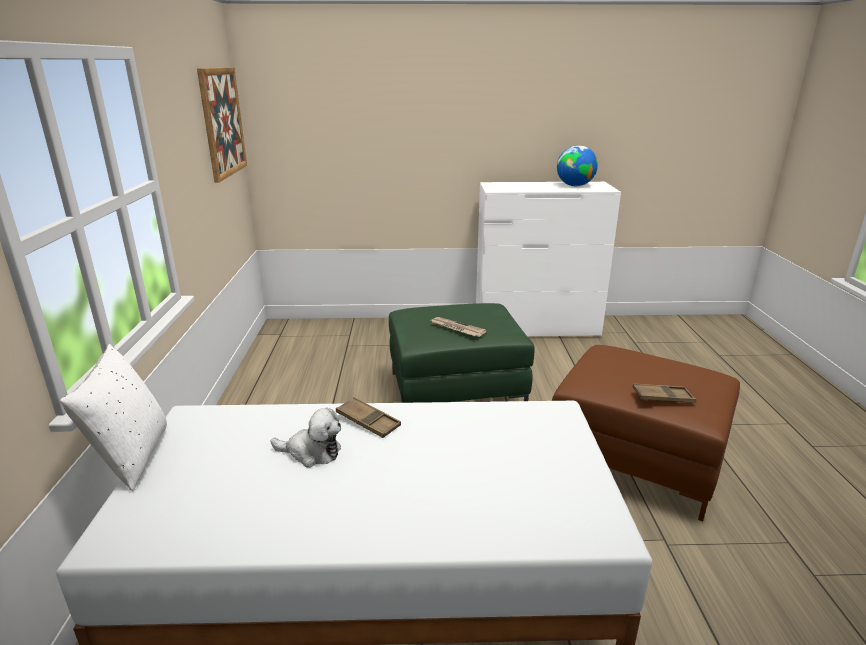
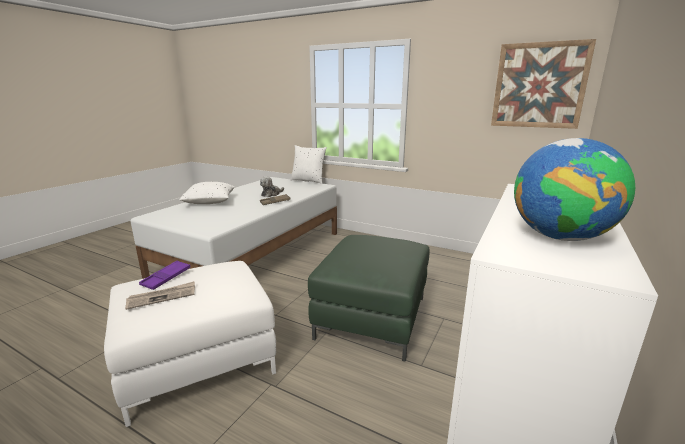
camera: 120 degrees right, 5 degrees down
(444, 508) = (209, 202): none -> white pillow
(456, 328) = (357, 248): newspaper -> newspaper (162, 297)
(636, 459) = (199, 362): brown ottoman -> white ottoman
(662, 397) = (166, 278): brown tray -> purple tray

